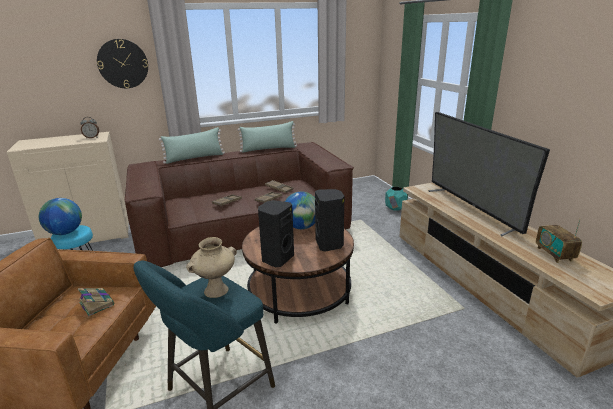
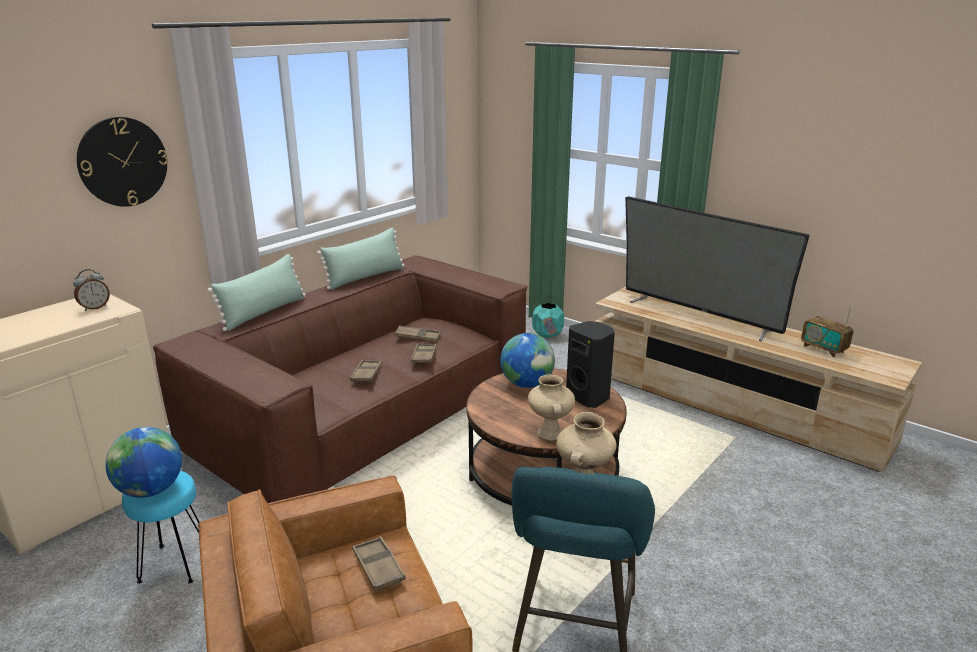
camera: 30 degrees left, 0 degrees up
(96, 303) = (378, 567): book -> brown tray
(276, 258) = (549, 433): black speaker -> beige vase

